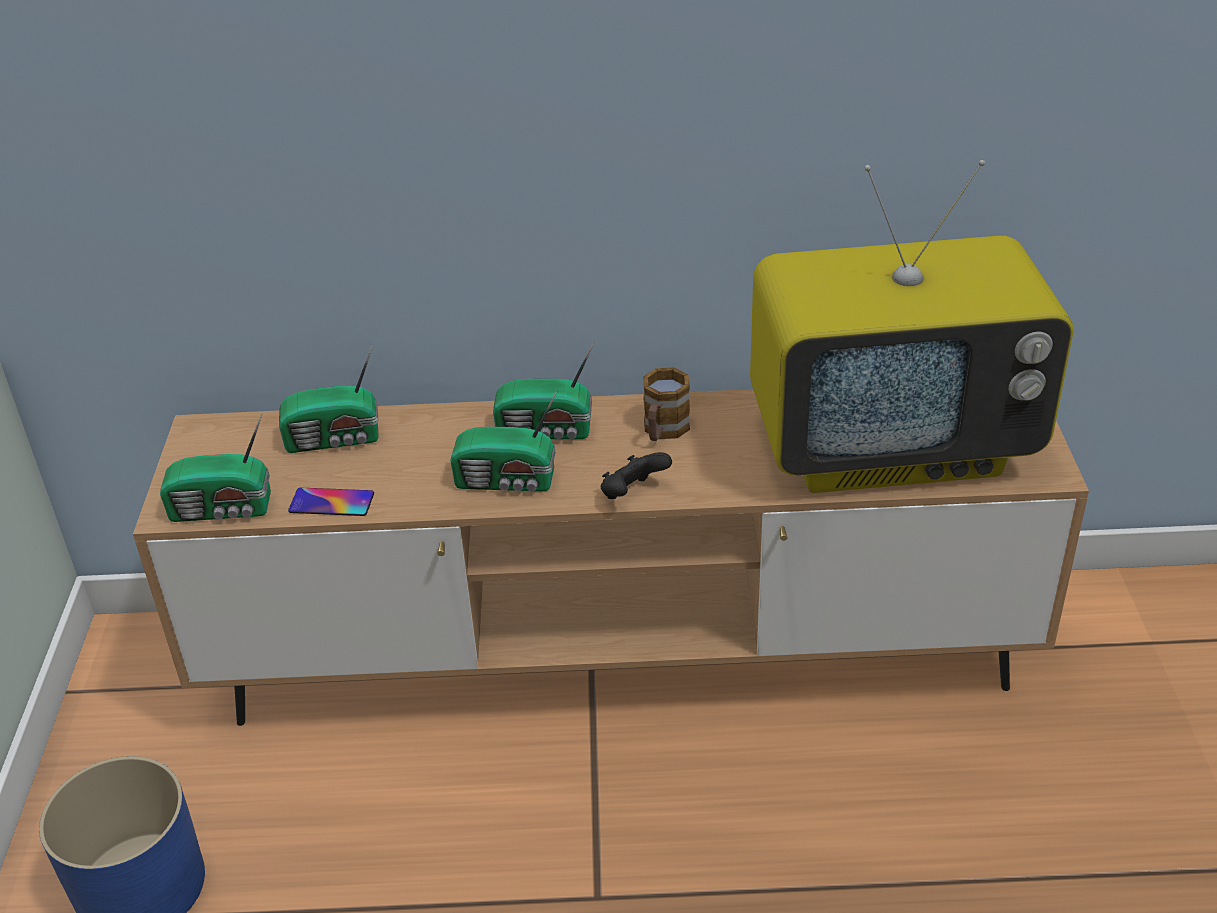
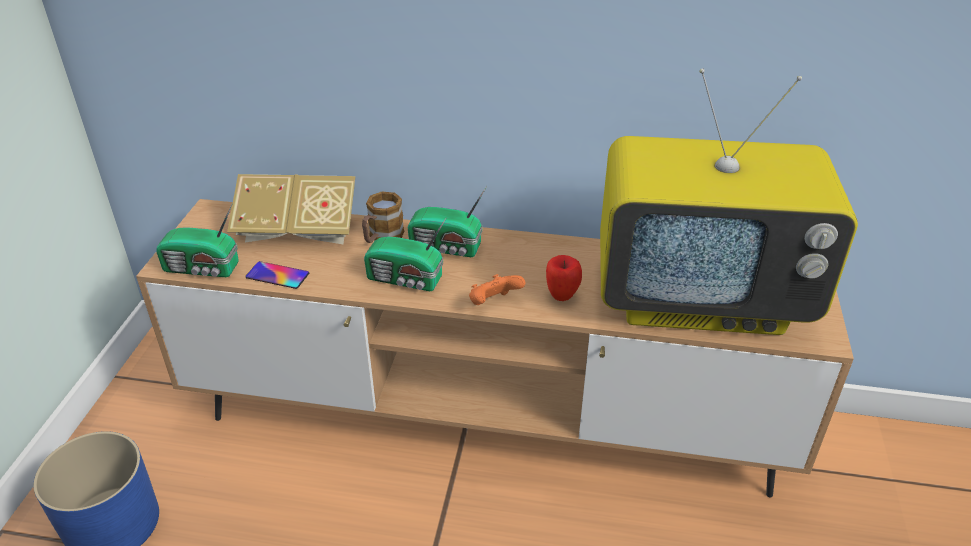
camera: 10 degrees right, 0 degrees up
(336, 439) = (298, 231): radio -> book
(632, 494) = (493, 303): black game controller -> orange game controller
(663, 431) = (531, 260): mug -> mug (382, 237)
(717, 470) = (562, 295): none -> apple

